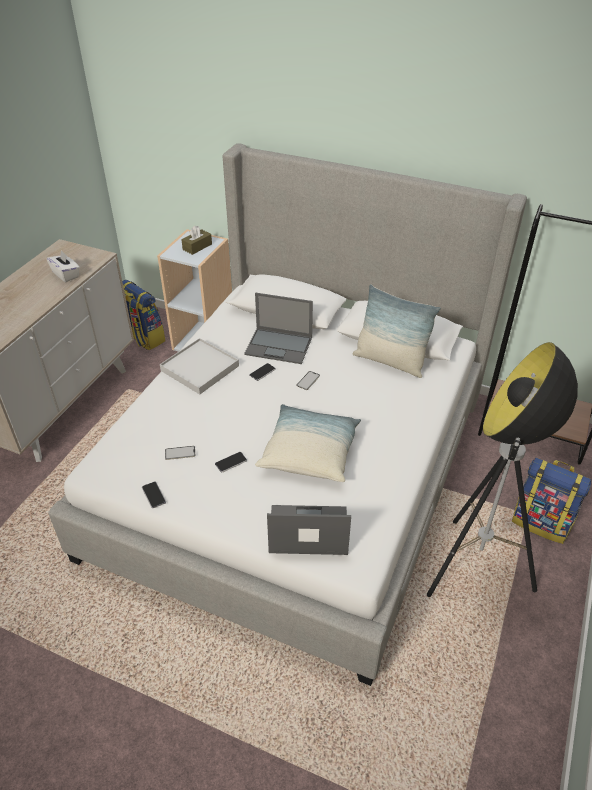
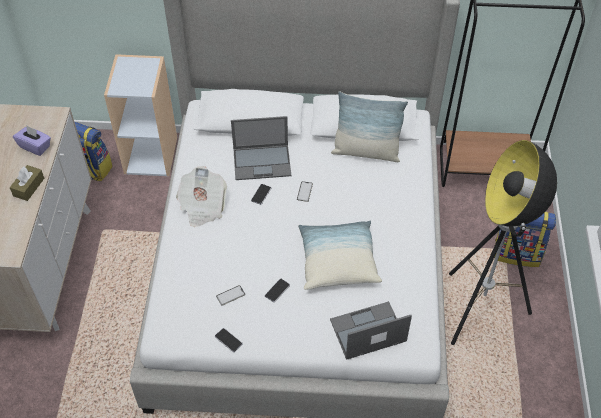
camera: 20 degrees left, 10 degrees up
(66, 275) = (35, 146): white tissue box -> purple tissue box
(197, 247) = (138, 74): brown tissue box -> brown tissue box (29, 187)
(200, 368) = (202, 206): white tray -> newspaper

